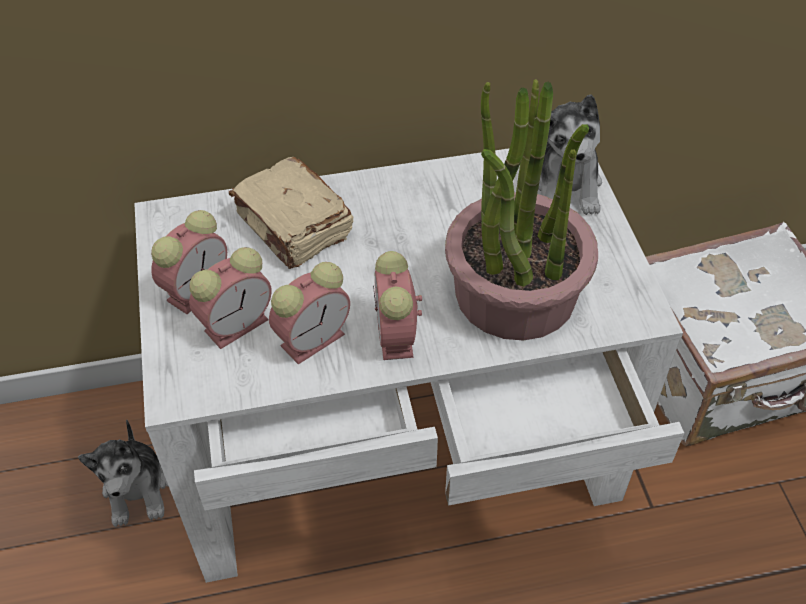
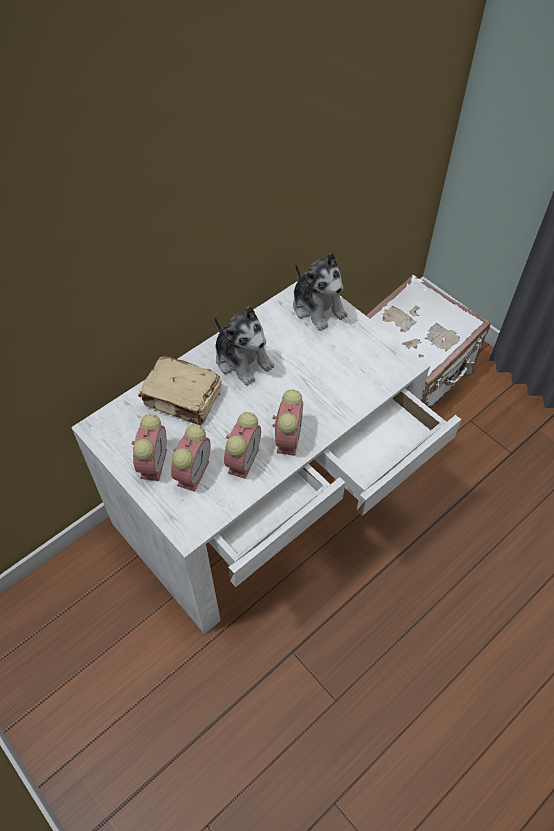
camera: 30 degrees left, 5 degrees up
(138, 489) = (125, 603): plush toy -> plush toy (242, 360)
(396, 337) = (288, 437): alarm clock -> alarm clock turned 135 degrees counterclockwise
(514, 293) = (333, 383): potted plant -> none

